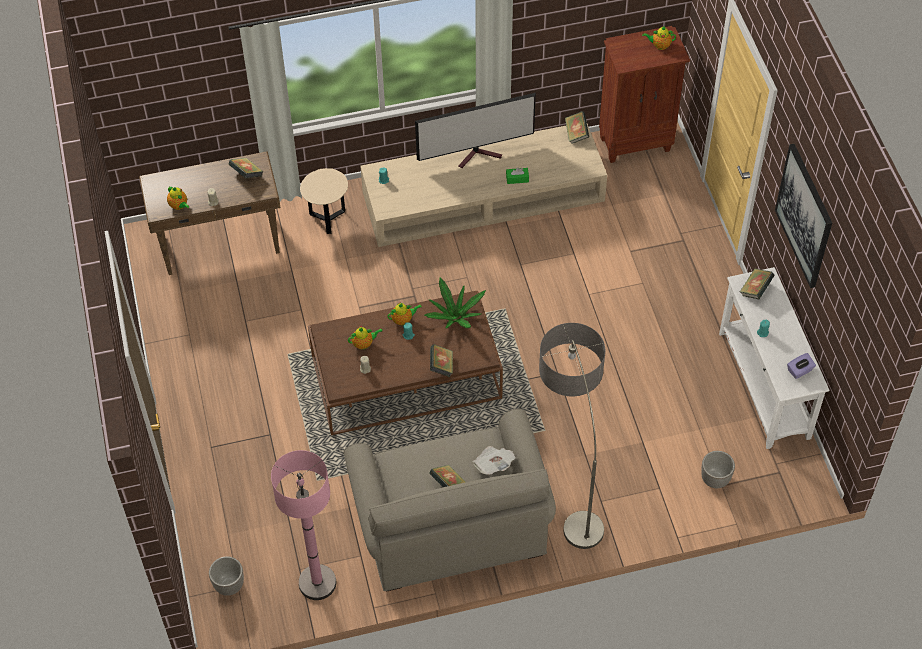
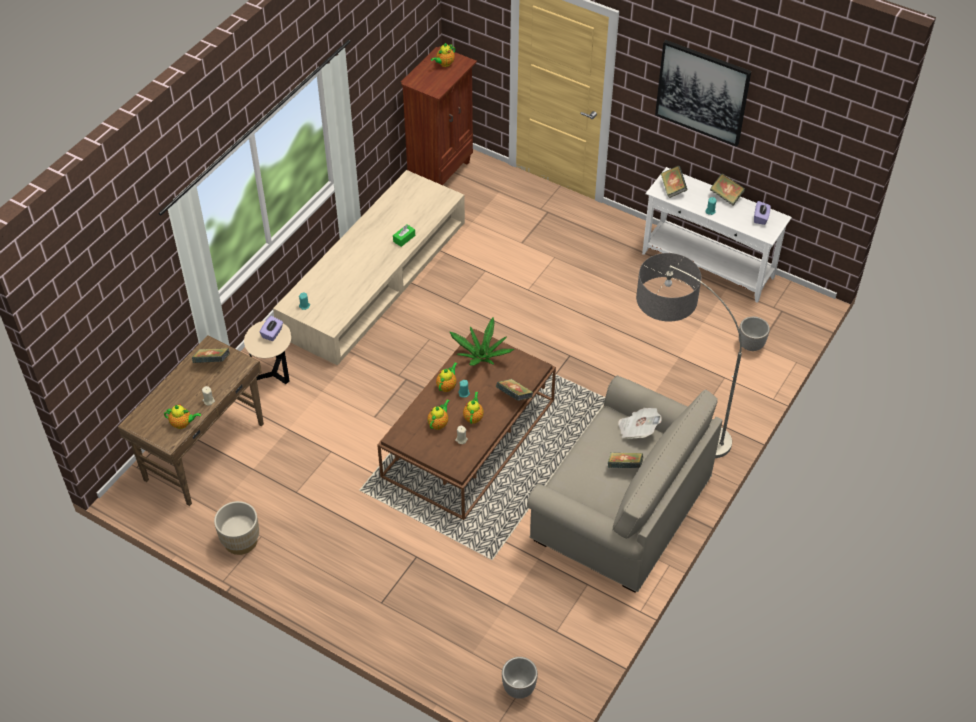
camera: 45 degrees left, 5 degrees down
(173, 327) = (240, 541): none -> beige planter
(317, 583) = (580, 629): pink floor lamp -> none
(331, 185) = (272, 333): none -> purple tissue box
(393, 358) = (473, 417): none -> teapot
(479, 155) = (356, 241): television -> none
(576, 134) = (409, 182): book -> book (726, 196)

